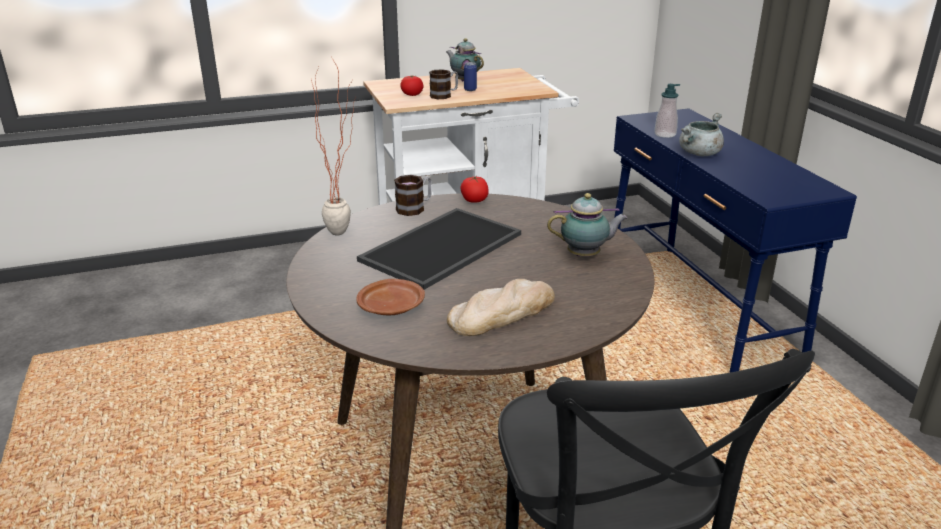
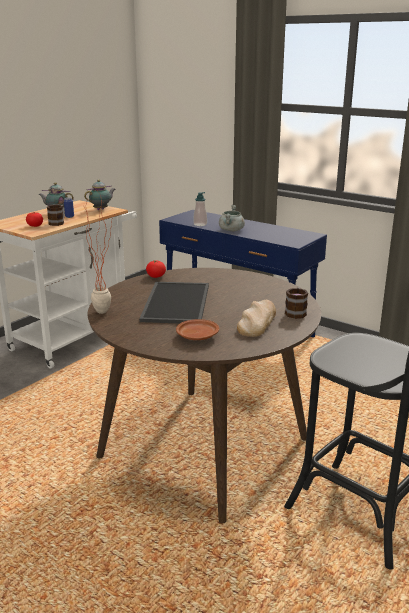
camera: 35 degrees left, 5 degrees down
(415, 208) = (127, 288): mug -> mug (296, 312)
(586, 255) = (256, 287): teapot -> teapot (101, 209)

